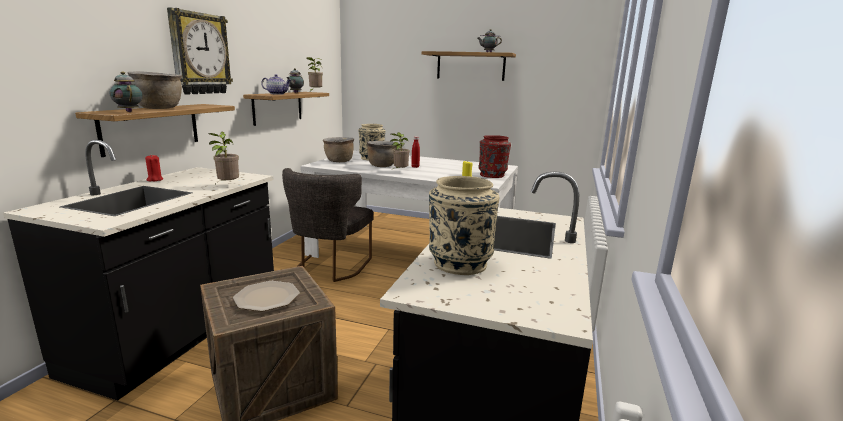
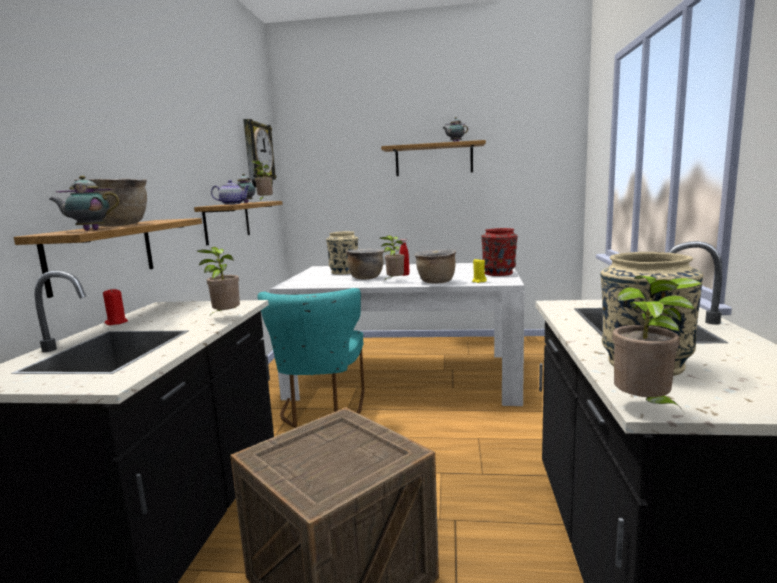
camera: 10 degrees left, 5 degrees down
(129, 111) = (89, 230): teapot -> teapot turned 45 degrees counterclockwise
(199, 54) = (148, 156): wall clock -> wall clock (257, 155)
(266, 297) = (336, 456): plate -> none
(329, 268) = (321, 410): grey chair -> turquoise chair
(339, 161) = (310, 279): brown cooking pot -> brown cooking pot (436, 282)
(406, 292) = (645, 408): none -> potted plant

